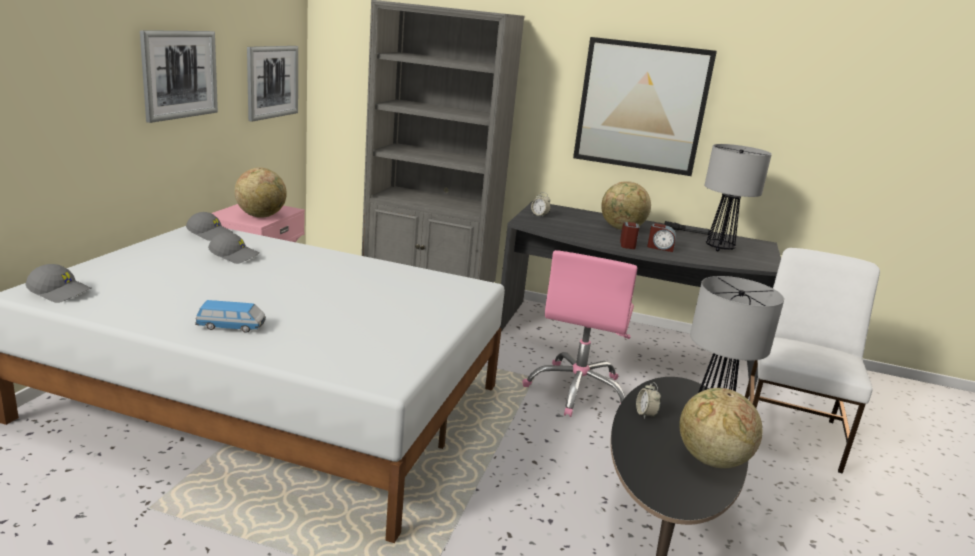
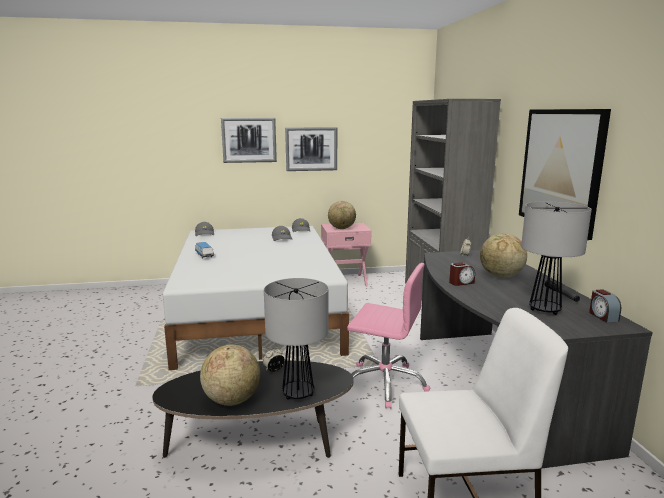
camera: 65 degrees right, 5 degrees down
(272, 82) = (391, 156): picture -> picture (249, 140)
(577, 390) = (385, 383): pink office chair -> pink office chair turned 150 degrees counterclockwise
(660, 248) = (482, 292): alarm clock -> alarm clock (602, 316)

